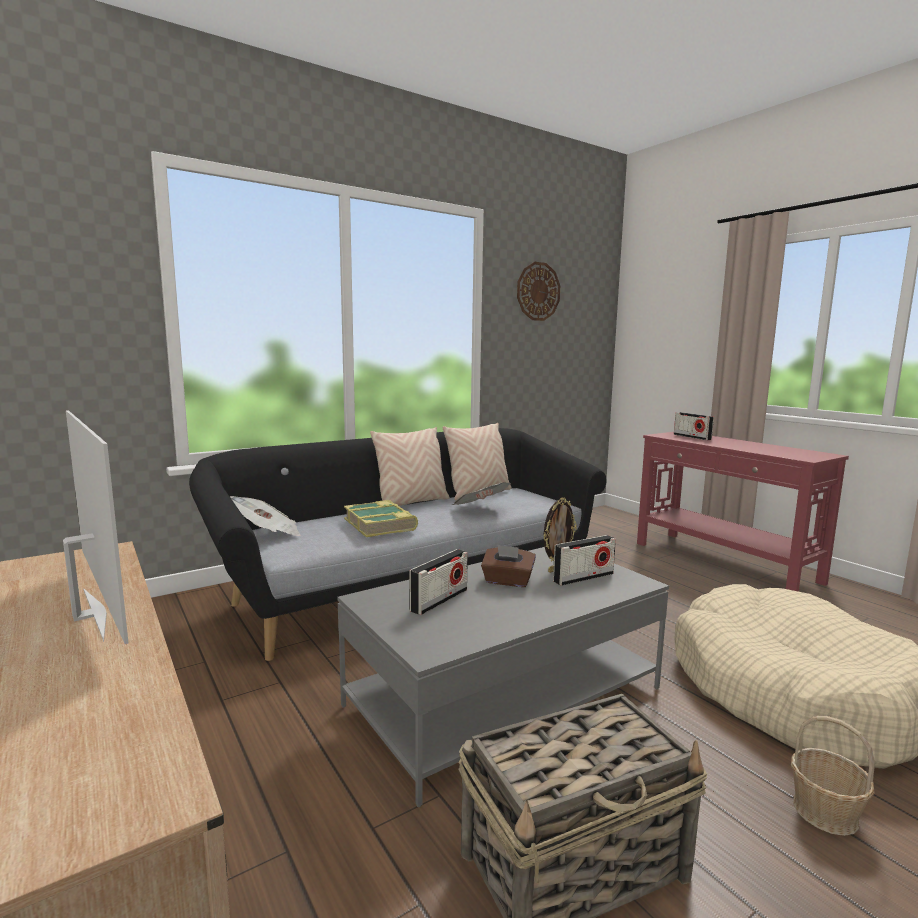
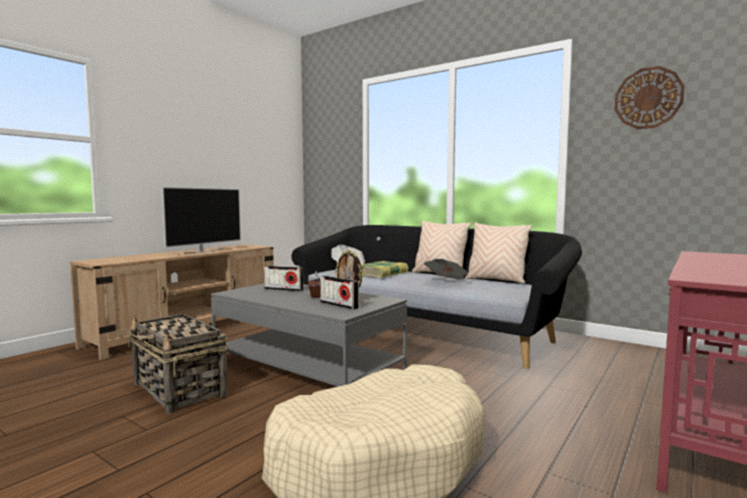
camera: 70 degrees right, 5 degrees down
(692, 437) = (730, 257): radio -> none
(825, 812) = (219, 458): basket -> none

